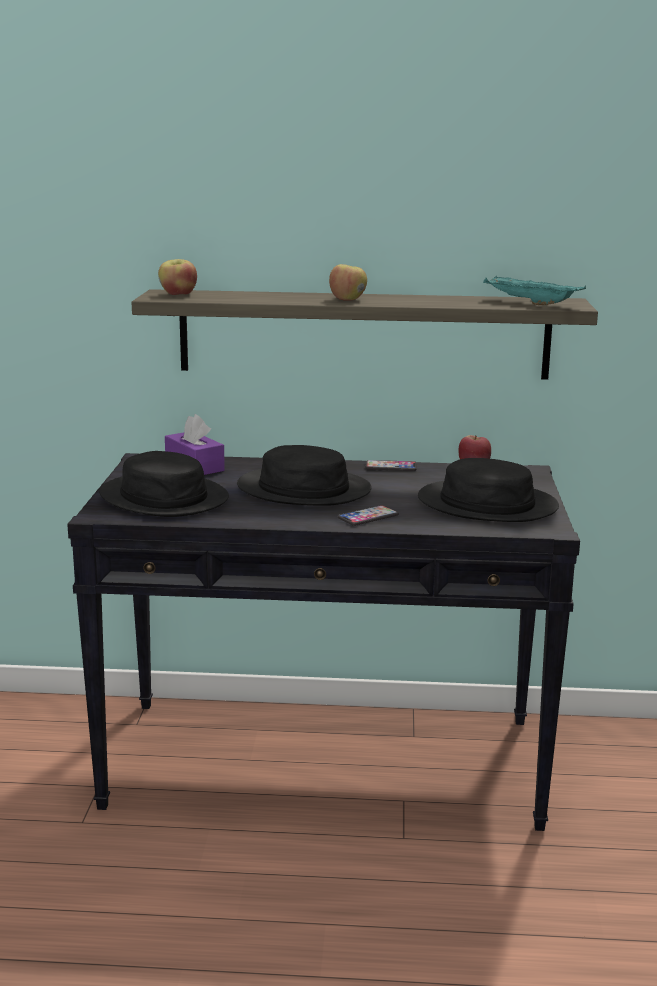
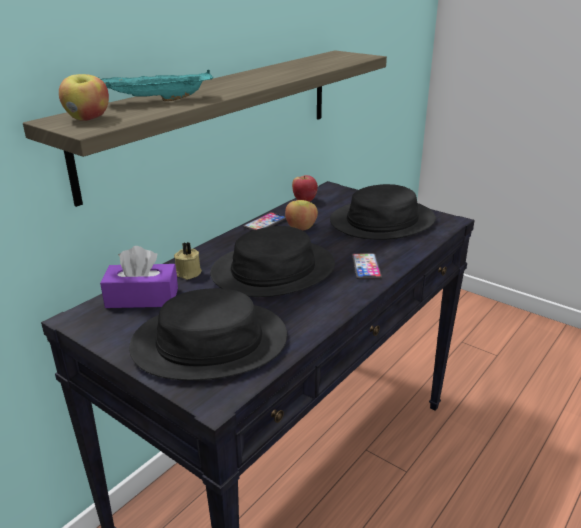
camera: 55 degrees left, 10 degrees up
(252, 467) = (187, 273): none -> beige candle
(347, 299) = (237, 84): apple -> apple (301, 227)
(529, 303) = (337, 59): turquoise tray -> turquoise tray (157, 101)

